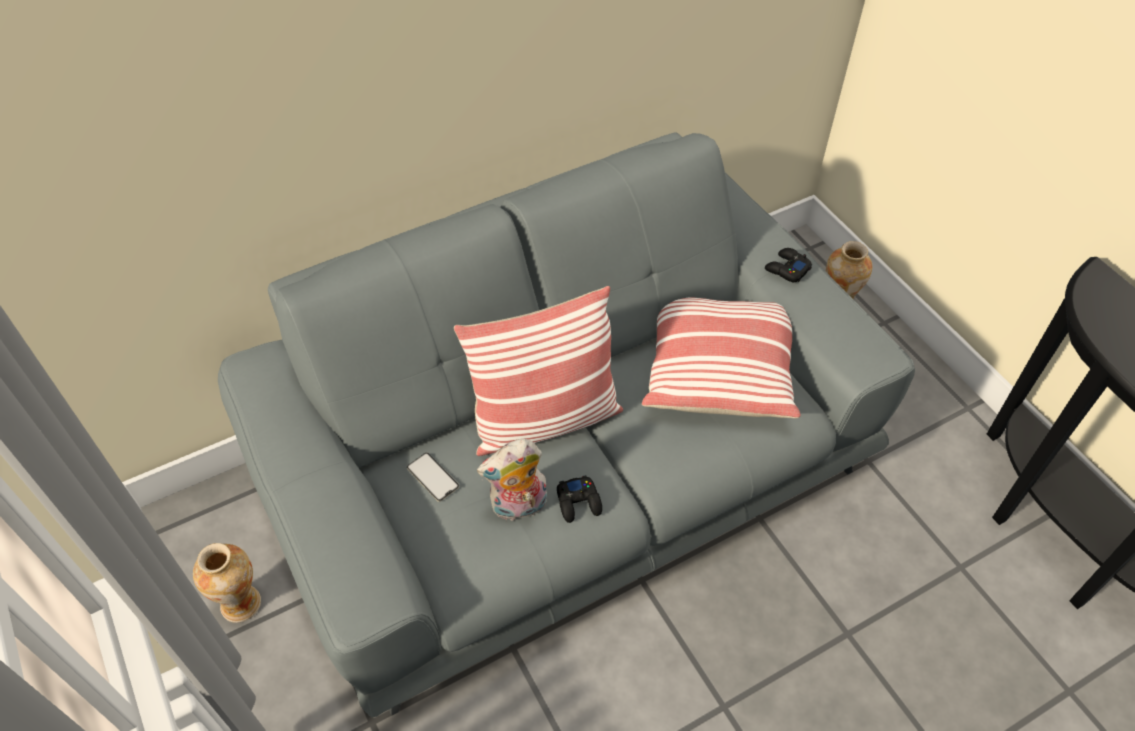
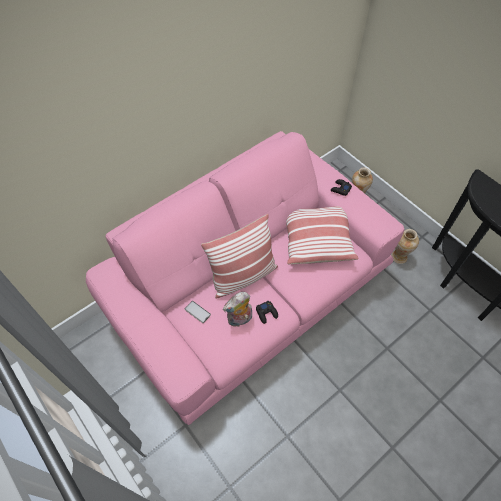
camera: 10 degrees left, 5 degrees up
(241, 603) = (112, 381): vase -> vase (399, 257)
(568, 470) = (250, 293): grey sofa -> pink sofa

